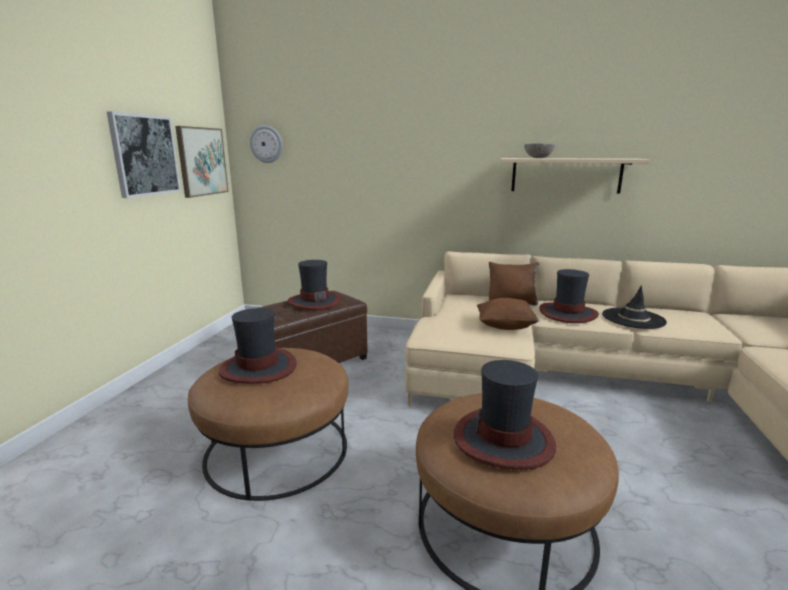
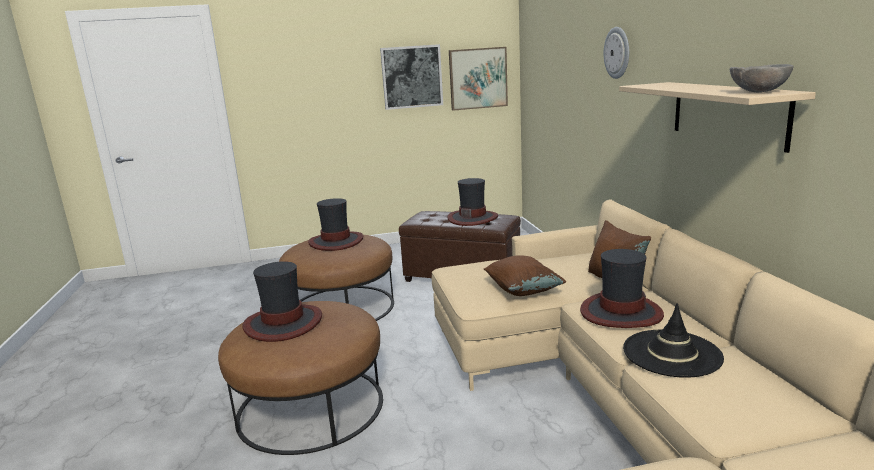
camera: 65 degrees right, 0 degrees up
(266, 144) = (533, 60): wall clock -> wall clock (617, 53)
(538, 158) = (671, 86): grey bowl -> grey bowl (758, 92)

